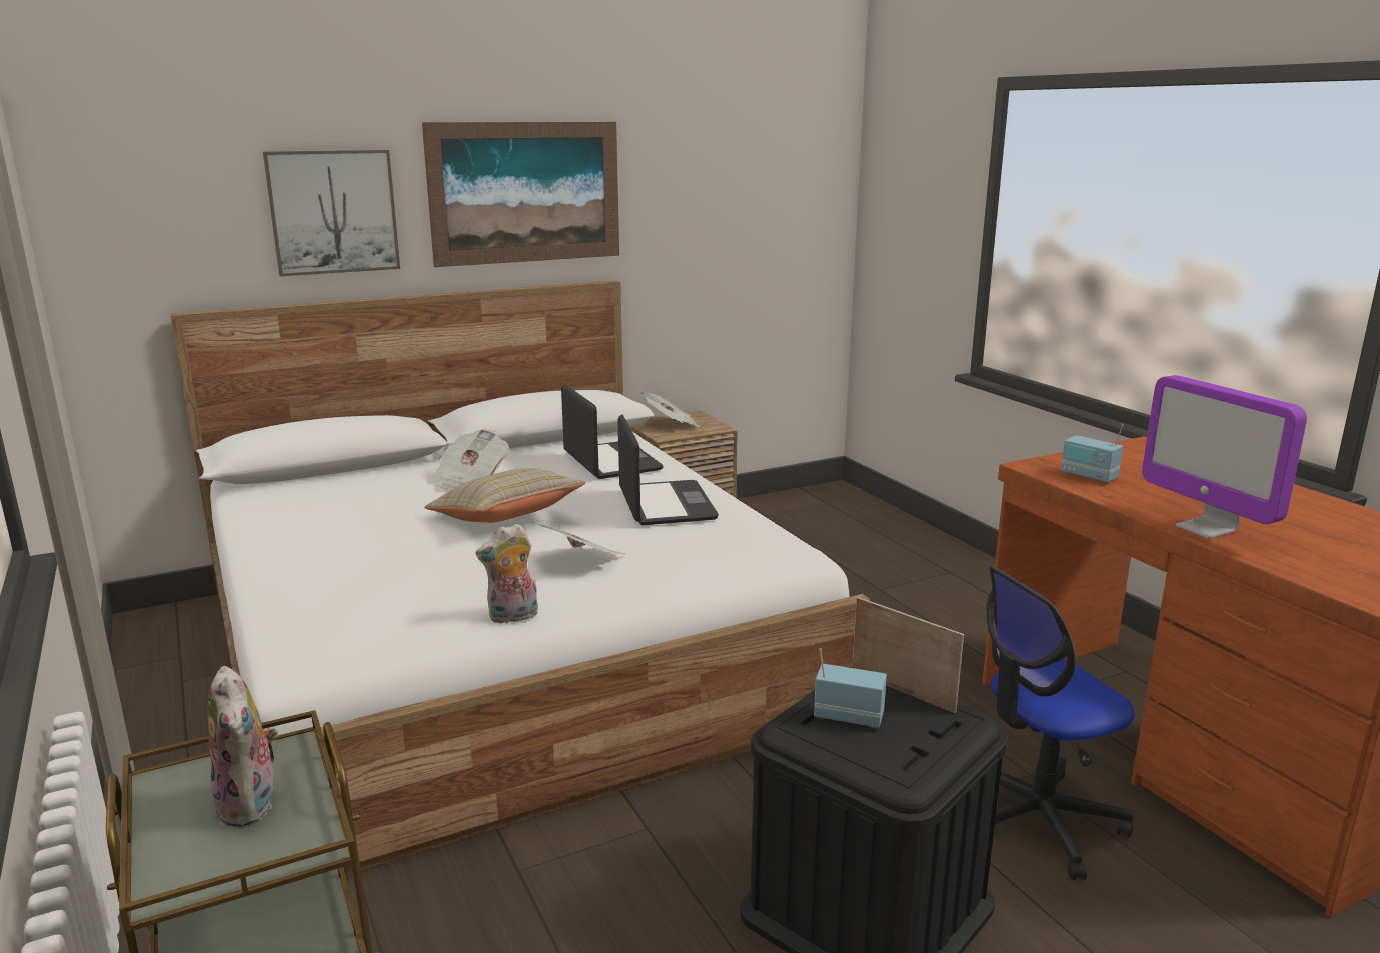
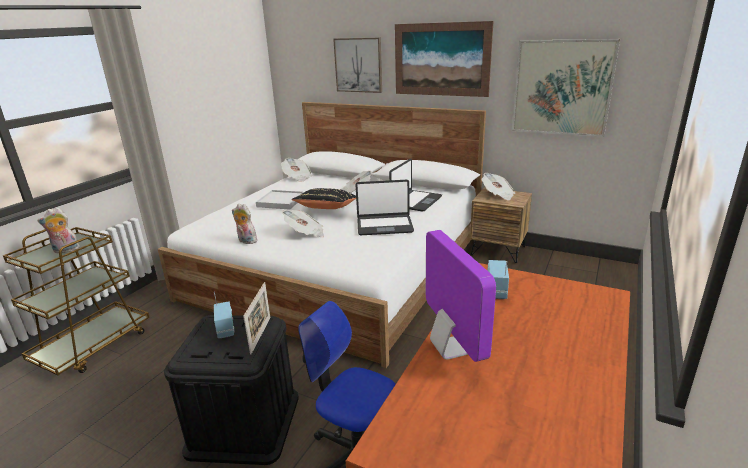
camera: 55 degrees right, 5 degrees up
(252, 805) = (65, 250): plush toy -> plush toy turned 45 degrees clockwise
(268, 499) = (297, 177): none -> newspaper
(384, 540) = (281, 202): none -> white tray
(506, 519) = (327, 209): beige pillow -> black pillow
(665, 505) = (384, 226): laptop -> laptop turned 45 degrees clockwise
(726, 230) = (562, 88): none -> picture
(1206, 529) = (450, 348): monitor -> monitor turned 135 degrees clockwise

